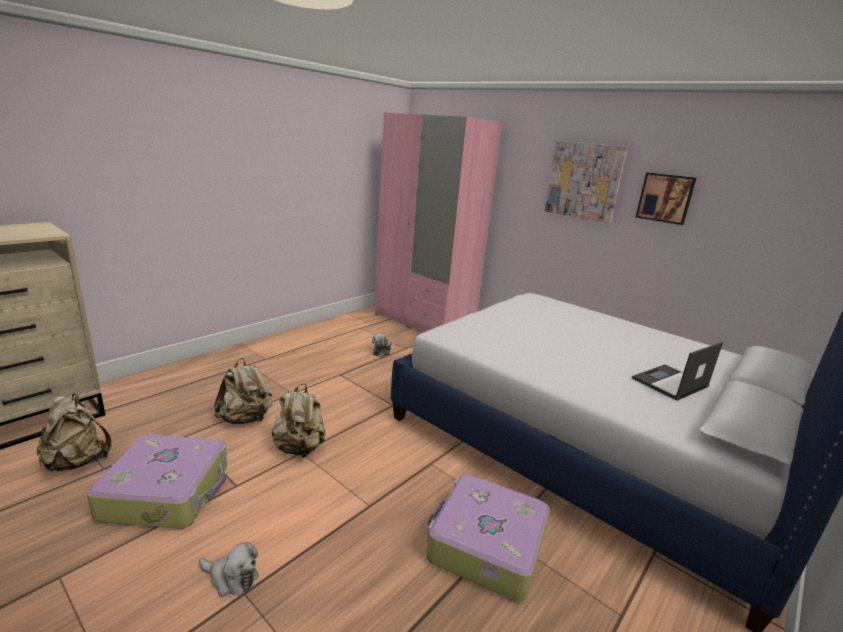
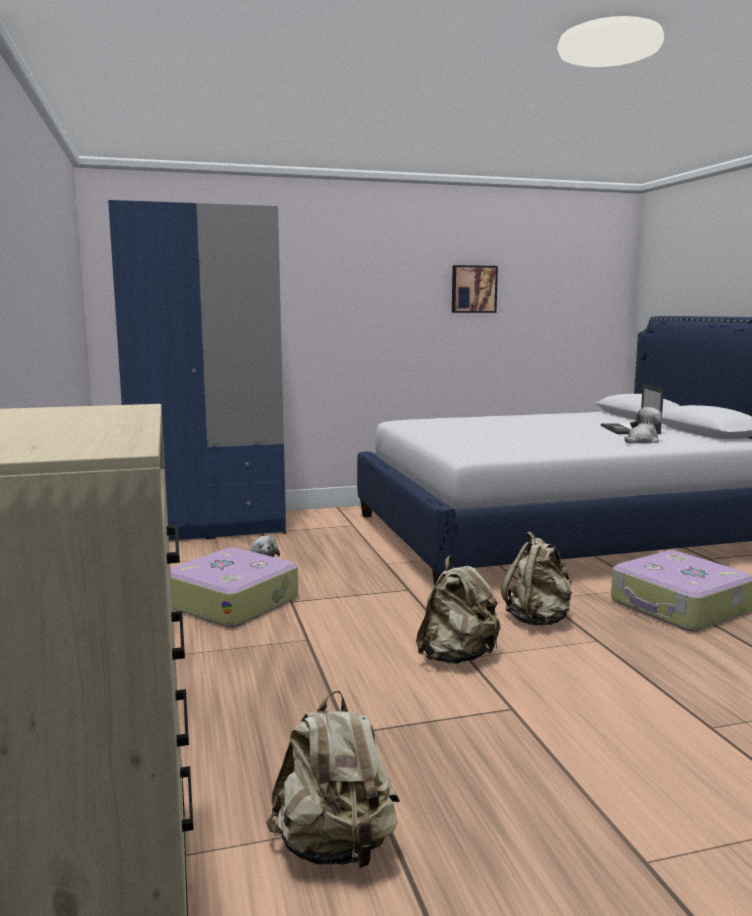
camera: 55 degrees left, 10 degrees down
(167, 491) = (492, 760): suitcase -> suitcase (233, 602)
(231, 578) = (685, 732): plush toy -> plush toy (641, 441)
(245, 419) = (345, 681): beige backpack -> beige backpack (538, 620)
(424, 321) = (208, 528): pink wardrobe -> blue wardrobe
(584, 181) = (388, 282): picture -> none

